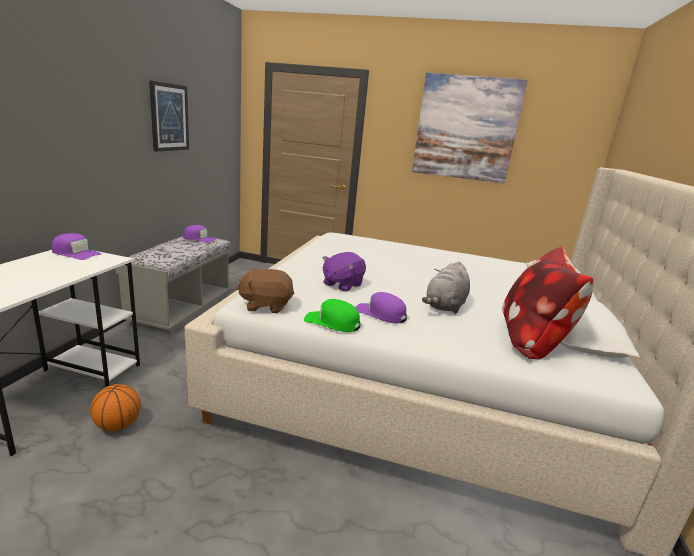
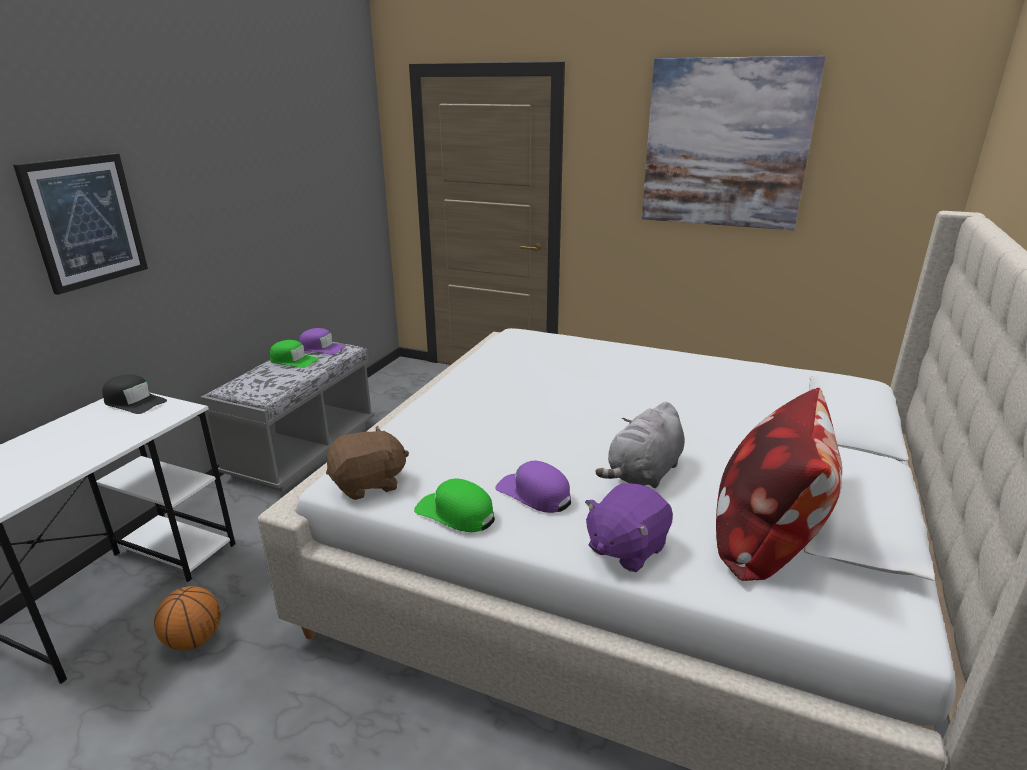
camera: 10 degrees right, 5 degrees up
(76, 253) = (134, 402): purple cap -> black cap
(169, 117) = (263, 178): picture -> picture (85, 221)
(181, 244) = (293, 360): none -> green cap
(266, 305) = (368, 484): brown plush toy -> brown plush toy turned 150 degrees clockwise
(342, 284) = (493, 437): purple plush toy -> purple plush toy (625, 548)

